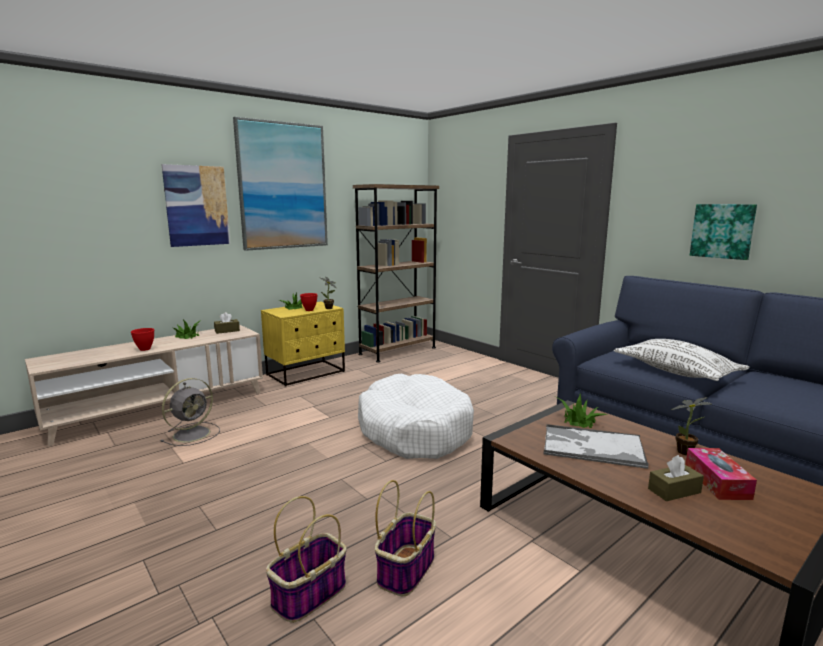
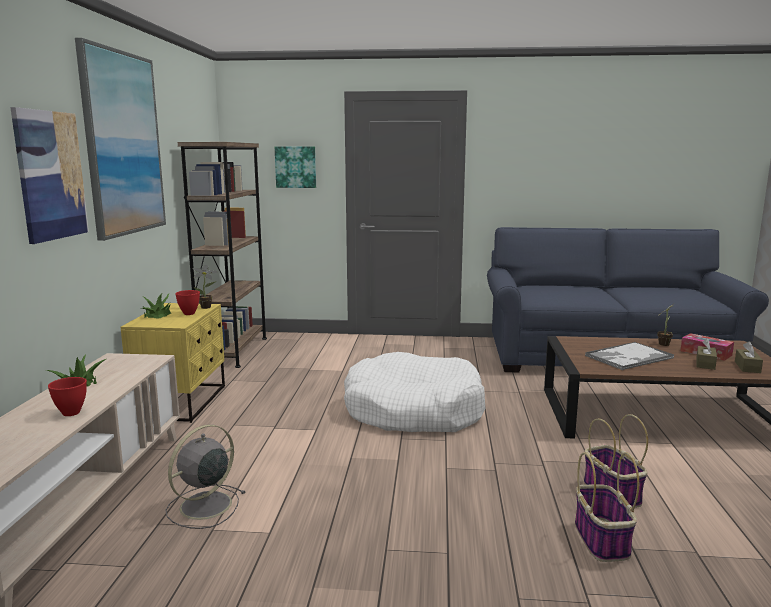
camera: 45 degrees left, 0 degrees up
(193, 434) = (204, 506): grey fan -> grey fan turned 135 degrees counterclockwise
(227, 331) = (116, 363): brown tissue box -> brown tissue box (747, 367)
(579, 421) = (586, 346): potted plant -> none
(676, 372) = (588, 297): white pillow -> none
(722, 231) = (563, 185): picture -> picture (296, 167)

